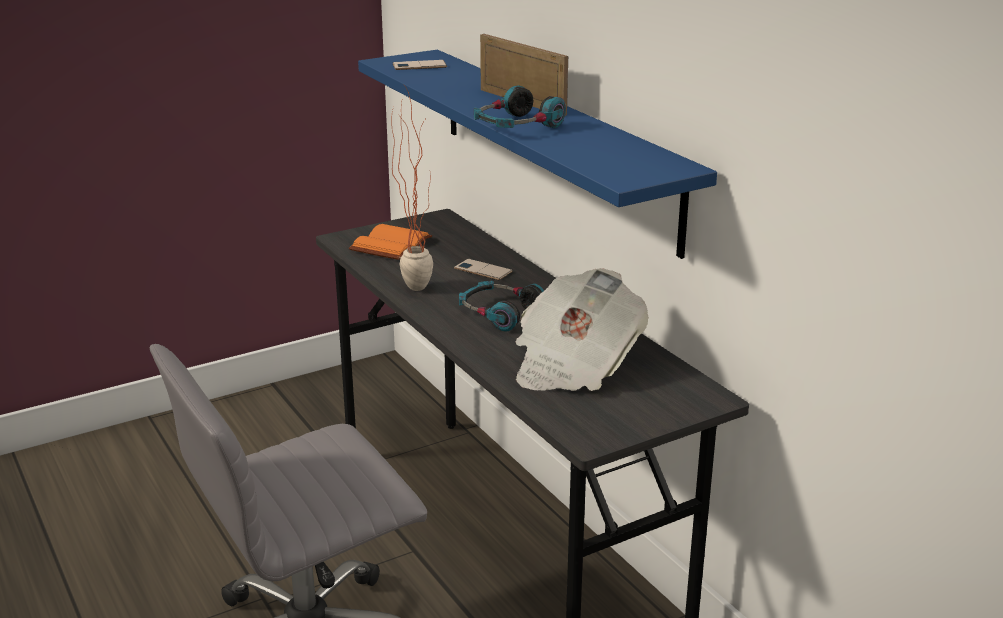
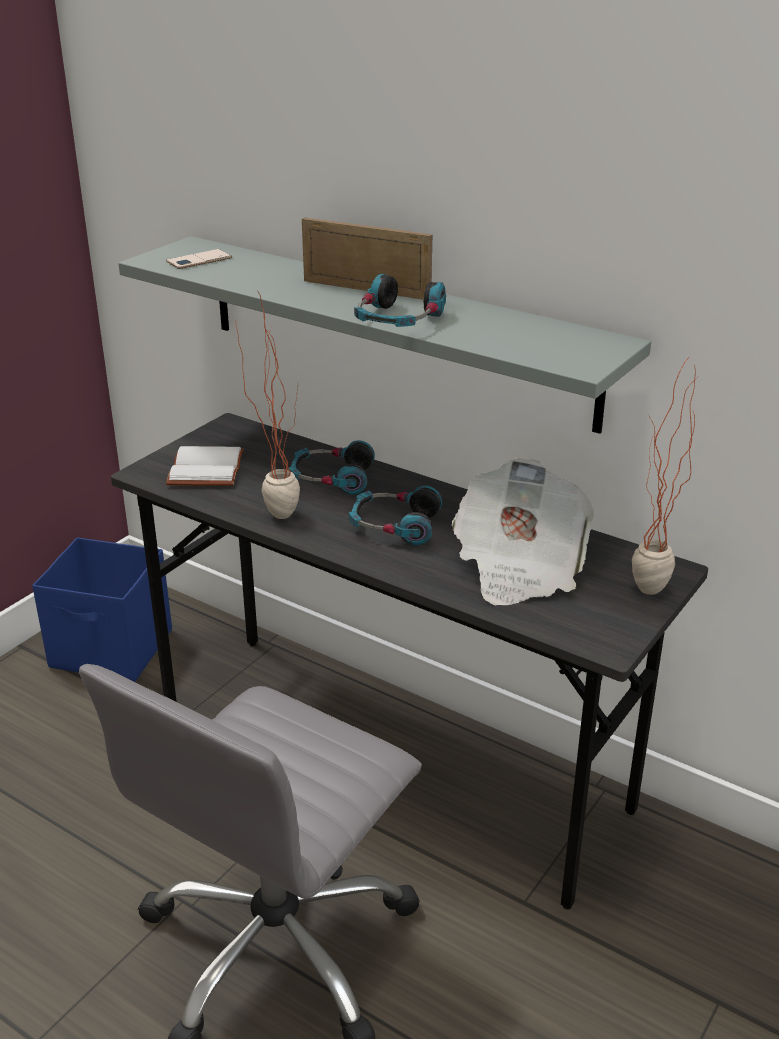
camera: 25 degrees left, 5 degrees up
(338, 403) = (113, 649): none -> blue storage box
(389, 244) = (204, 468): orange book -> white book
(483, 270) = (331, 478): phone -> headphones
(553, 144) = (394, 329): blue shelf -> grey shelf
(664, 413) = (646, 597): none -> potted plant

